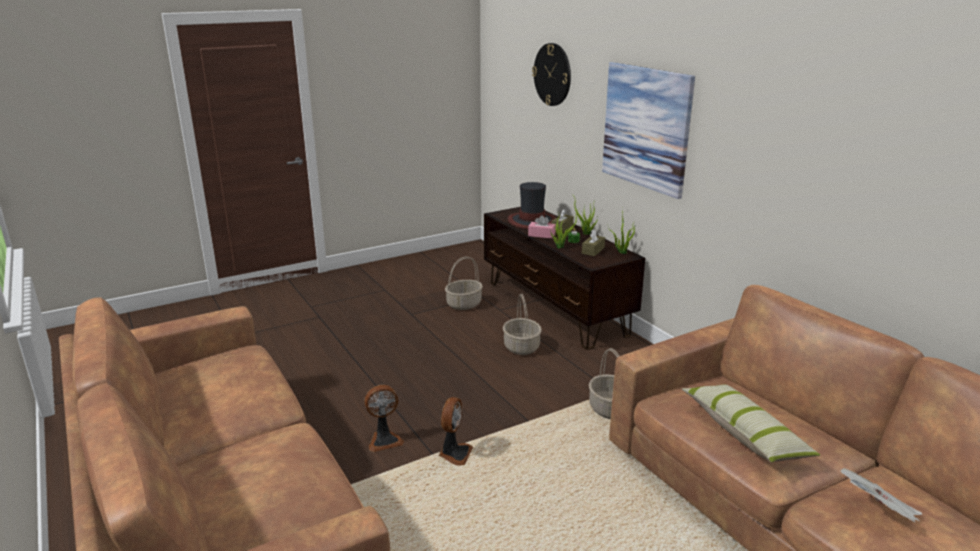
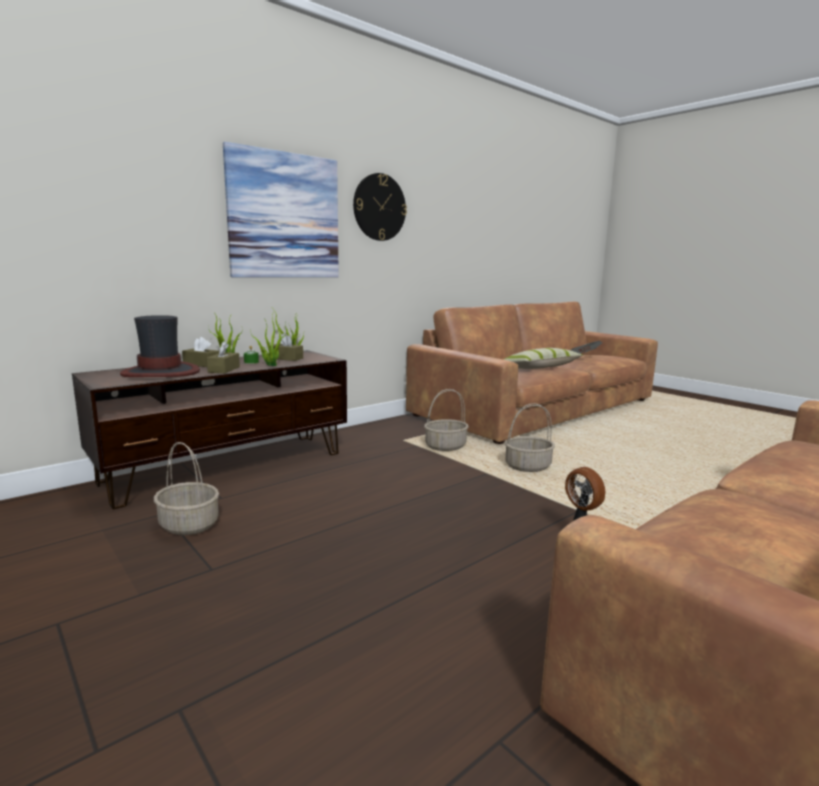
camera: 100 degrees left, 10 degrees down
(454, 454) = (566, 501): fan -> none
(522, 347) = (335, 481): basket -> basket (528, 466)
(541, 235) = (224, 369): pink tissue box -> brown tissue box
(552, 74) = (87, 155): wall clock -> wall clock (379, 207)

